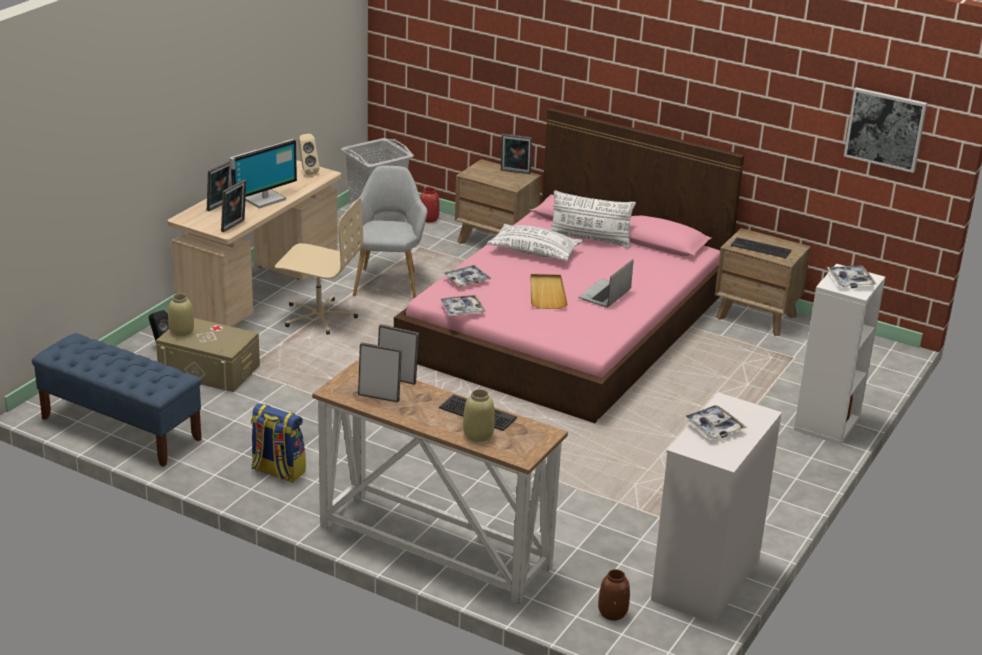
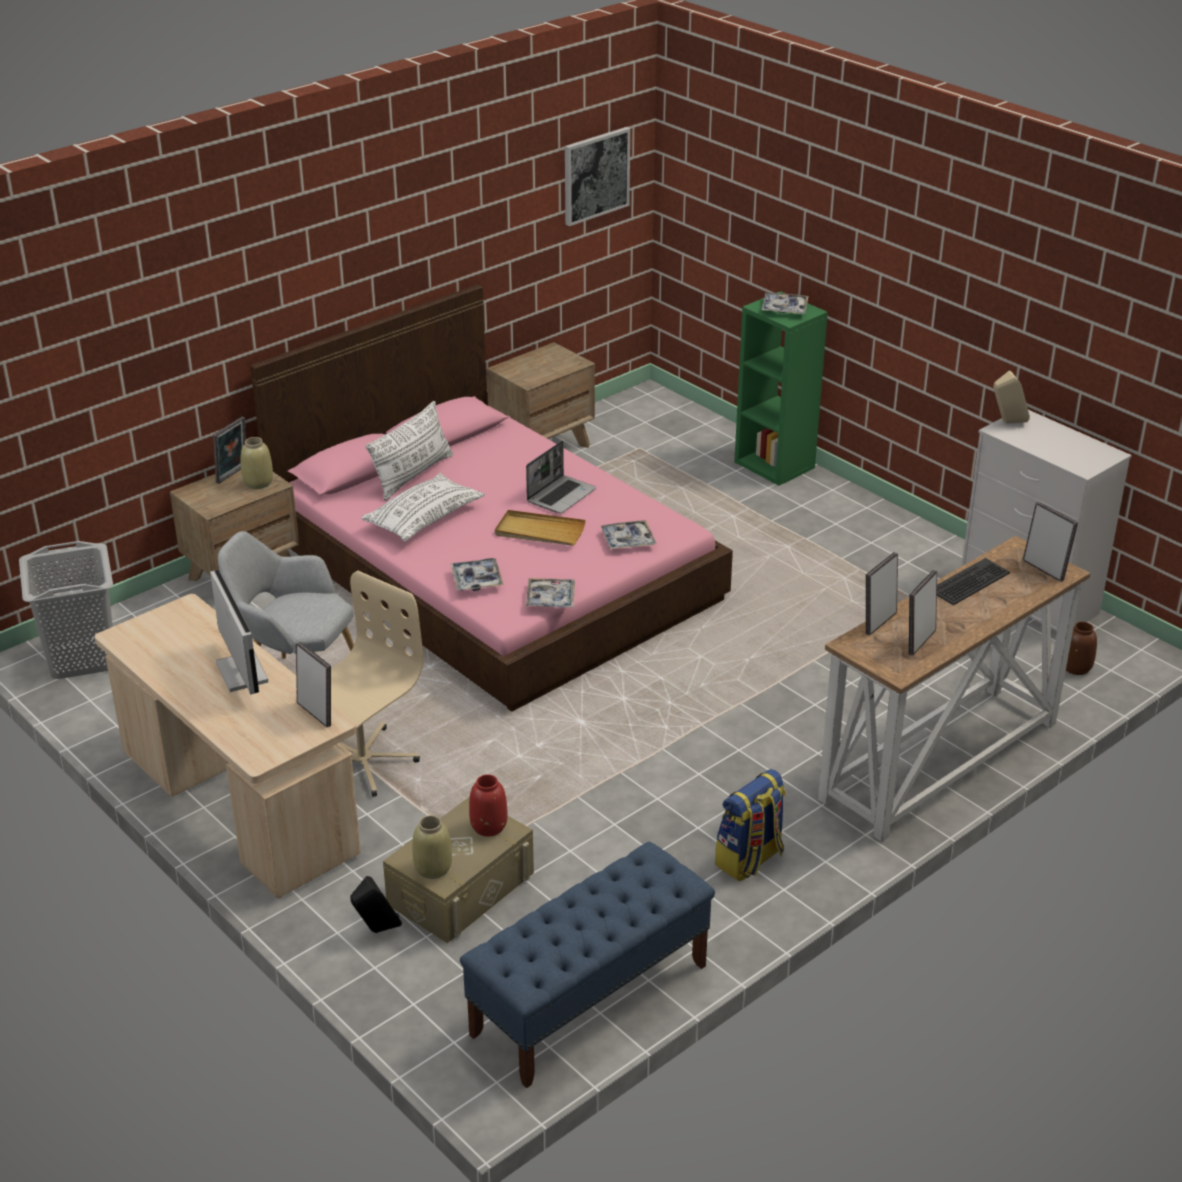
camera: 70 degrees left, 5 degrees up
(220, 206) = (235, 717): picture frame -> picture frame (1045, 569)
(307, 171) = (166, 621): beige speaker -> beige speaker (1007, 423)
(429, 219) = (134, 616): red vase -> red vase (489, 826)
(478, 435) = (1016, 590): beige vase -> beige vase (258, 483)
(605, 295) = (561, 495): laptop -> laptop turned 105 degrees counterclockwise
(713, 427) = (1049, 446): tray -> tray (628, 540)
(761, 248) = (543, 369): keyboard -> none
(827, 424) = (775, 465): white bookcase -> green bookcase

